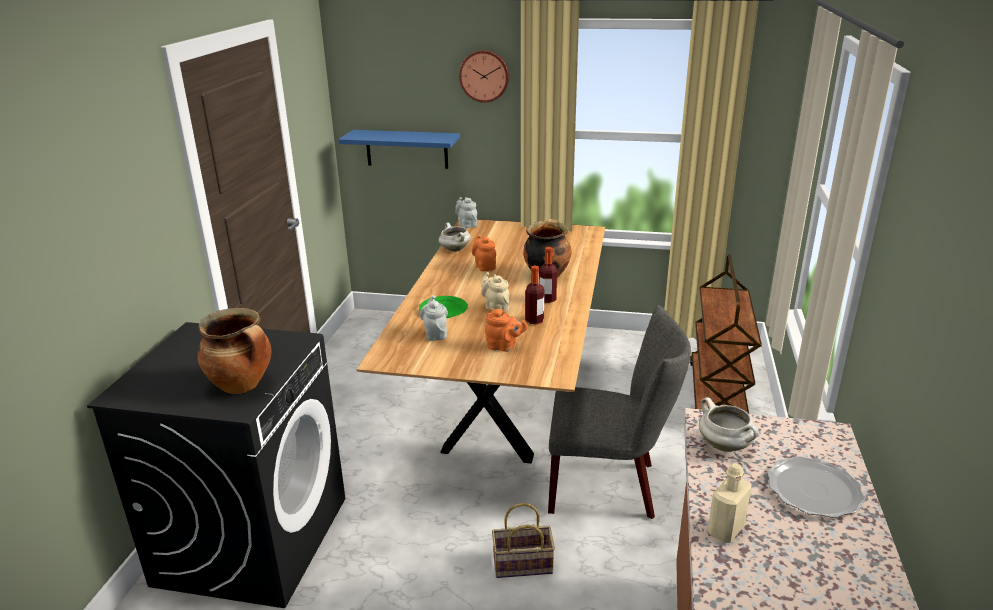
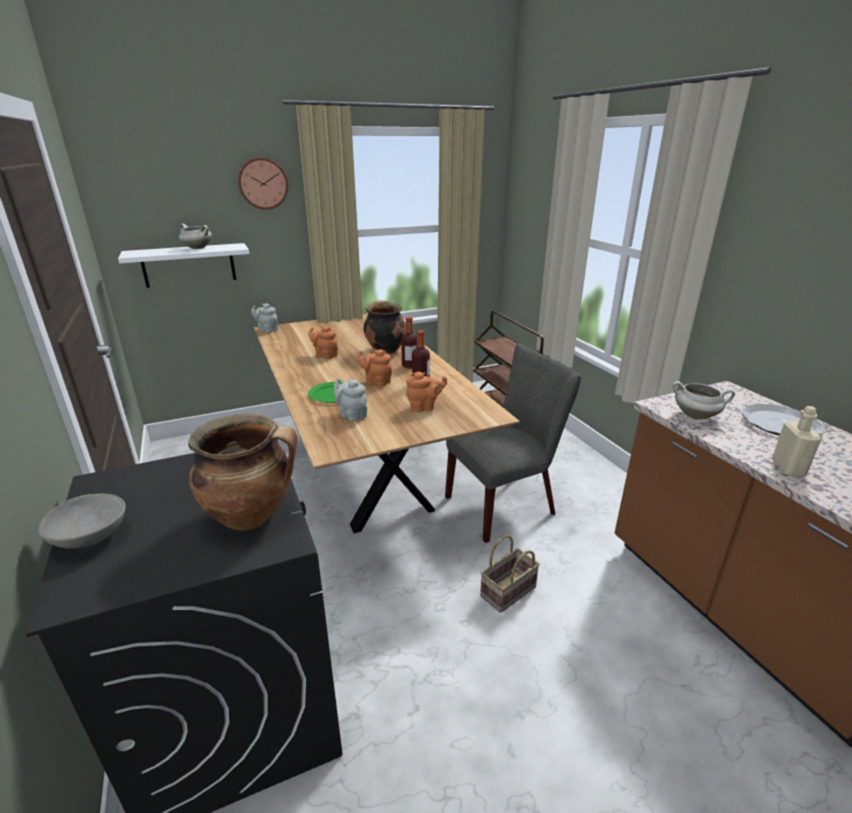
camera: 35 degrees left, 0 degrees up
(156, 364) = (89, 537): none -> grey bowl
(406, 149) = (189, 265): blue shelf -> white shelf
(454, 249) = (280, 349): white cooking pot -> white cooking pot (197, 248)
(495, 308) = (376, 382): beige teapot -> orange teapot

